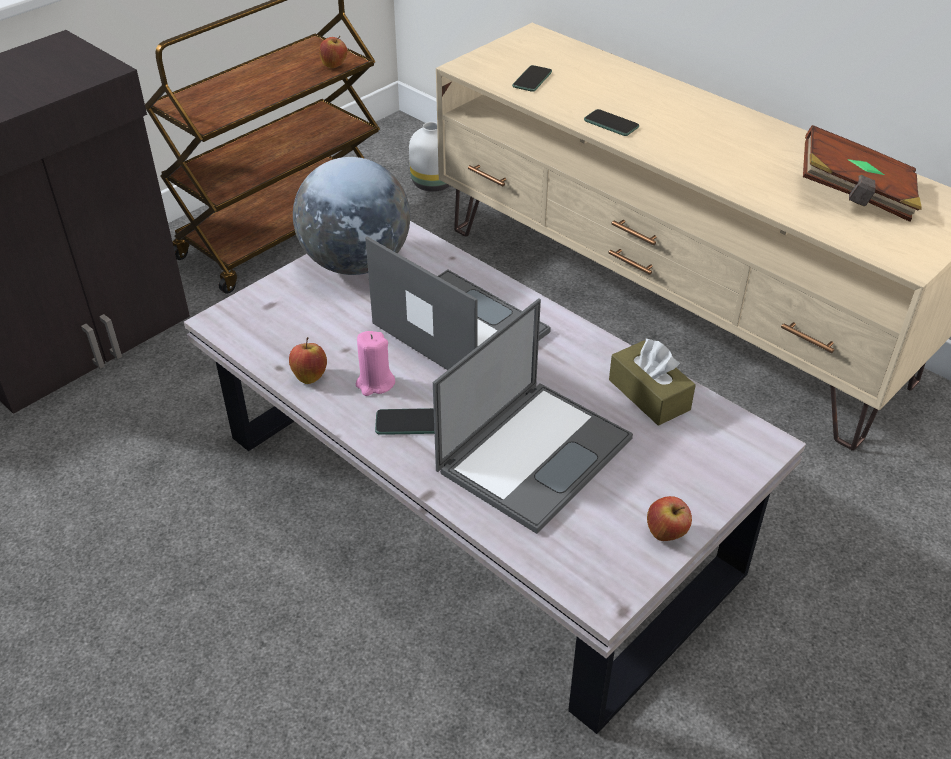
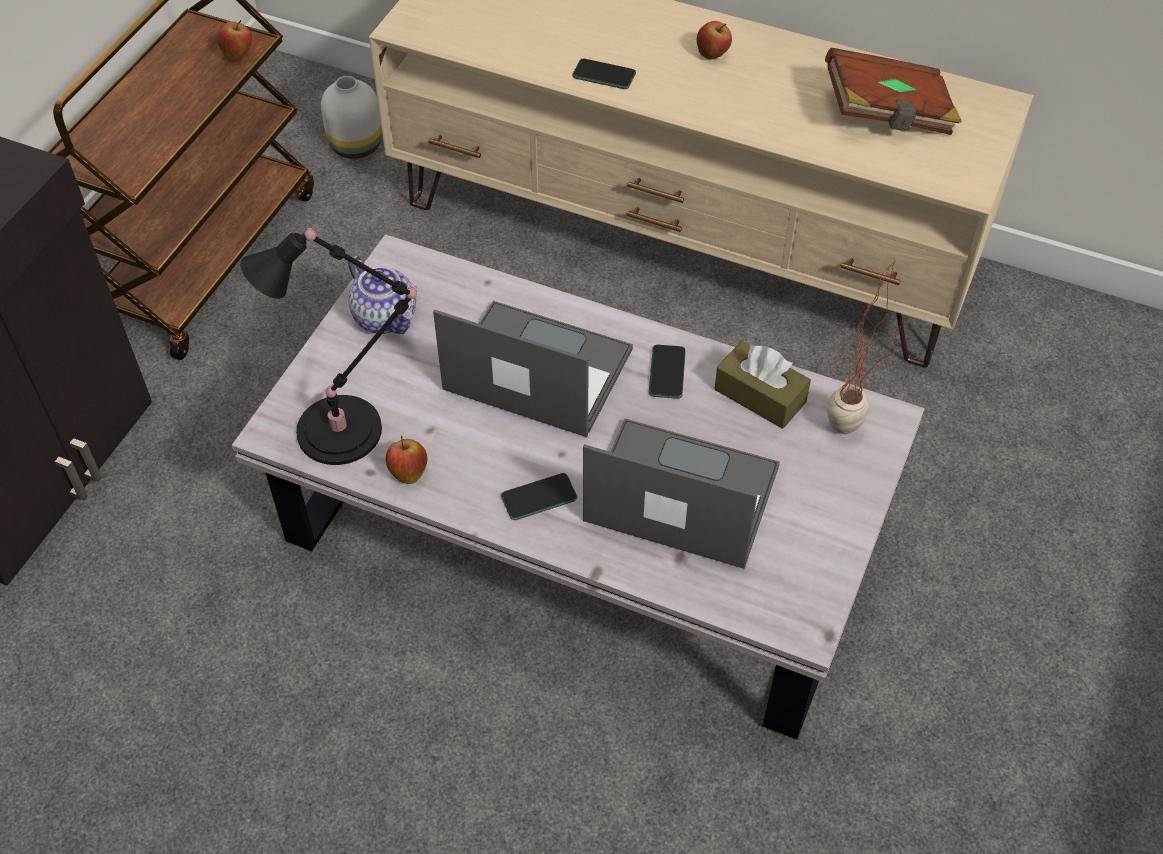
camera: 20 degrees left, 10 degrees up
(279, 332) = (347, 429): none -> black table lamp
(356, 263) = (386, 317): globe -> teapot
(375, 383) = (481, 462): pink candle -> none
(532, 79) = (488, 30): phone -> phone (667, 372)
(535, 452) = (679, 494): laptop -> laptop turned 90 degrees counterclockwise
(666, 534) = (836, 544): apple -> apple (713, 55)
(714, 447) = (844, 437): none -> potted plant

